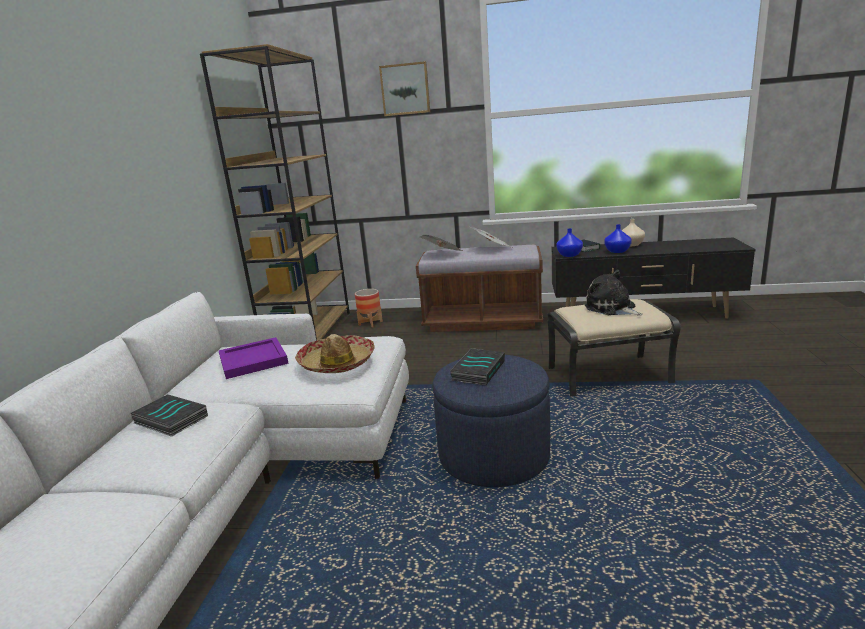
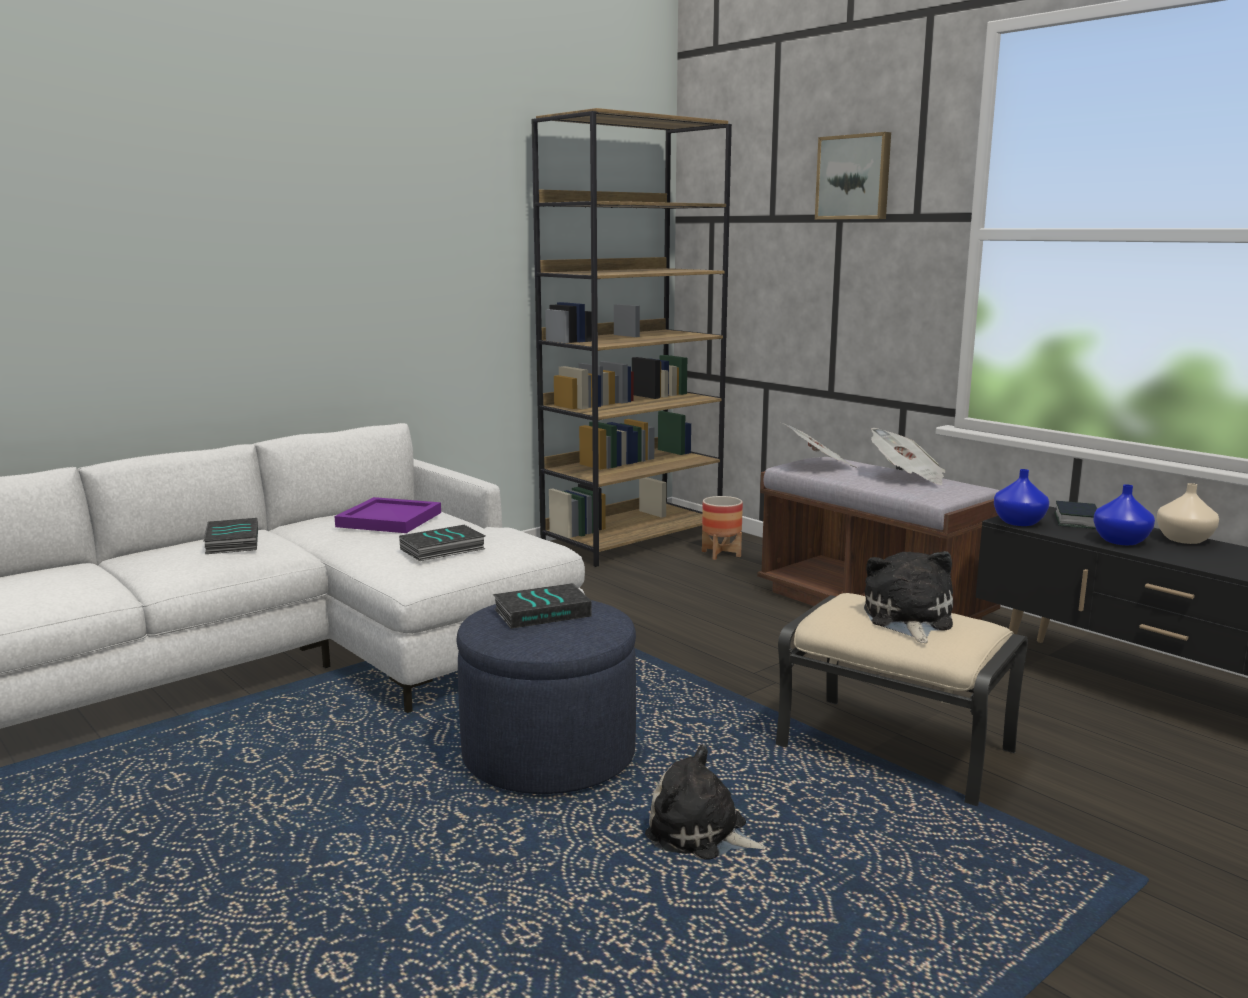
camera: 40 degrees right, 5 degrees down
(337, 363) = (442, 549): hat -> book
(624, 450) = (702, 834): none -> plush toy

